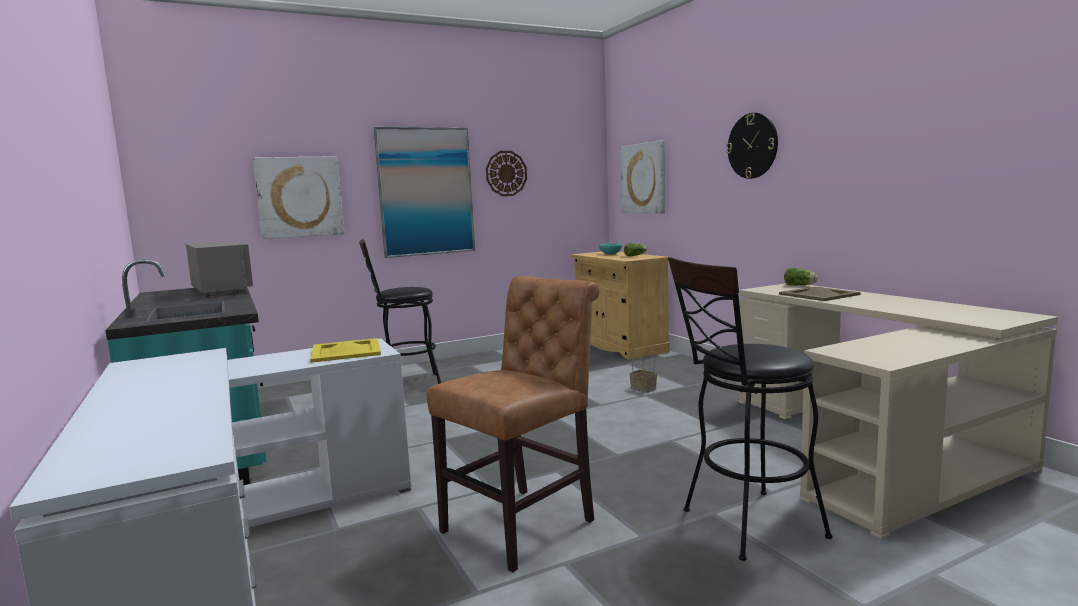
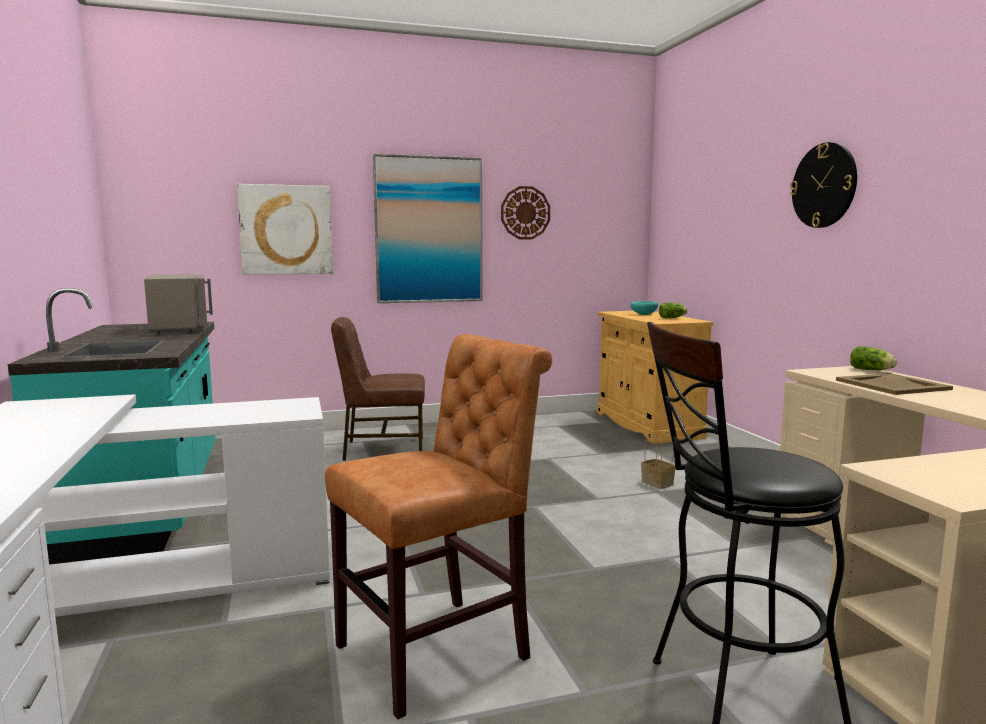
camera: 10 degrees right, 0 degrees up
(345, 351) = (265, 409): yellow tray -> none
(404, 385) = (382, 449): black stool -> brown chair
(644, 178) = (690, 224): picture -> none

